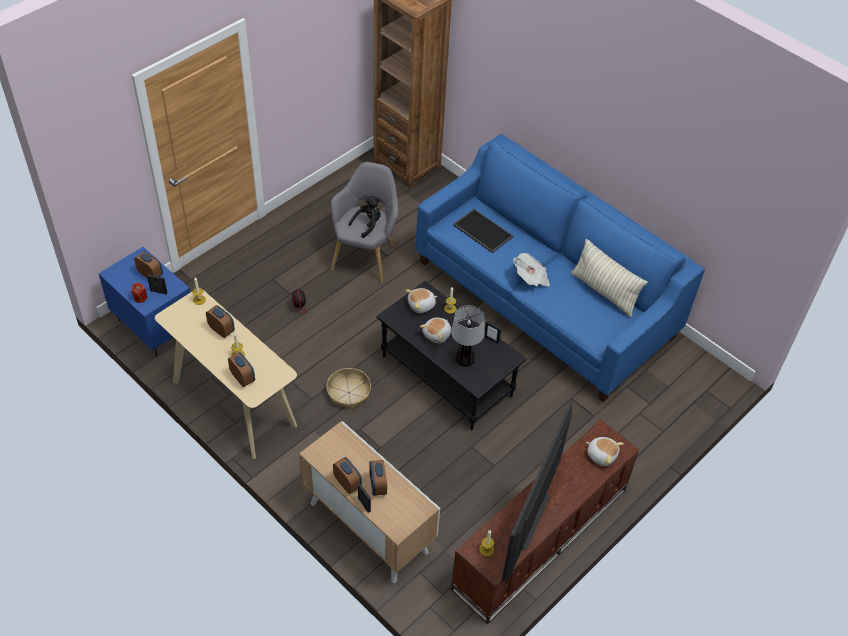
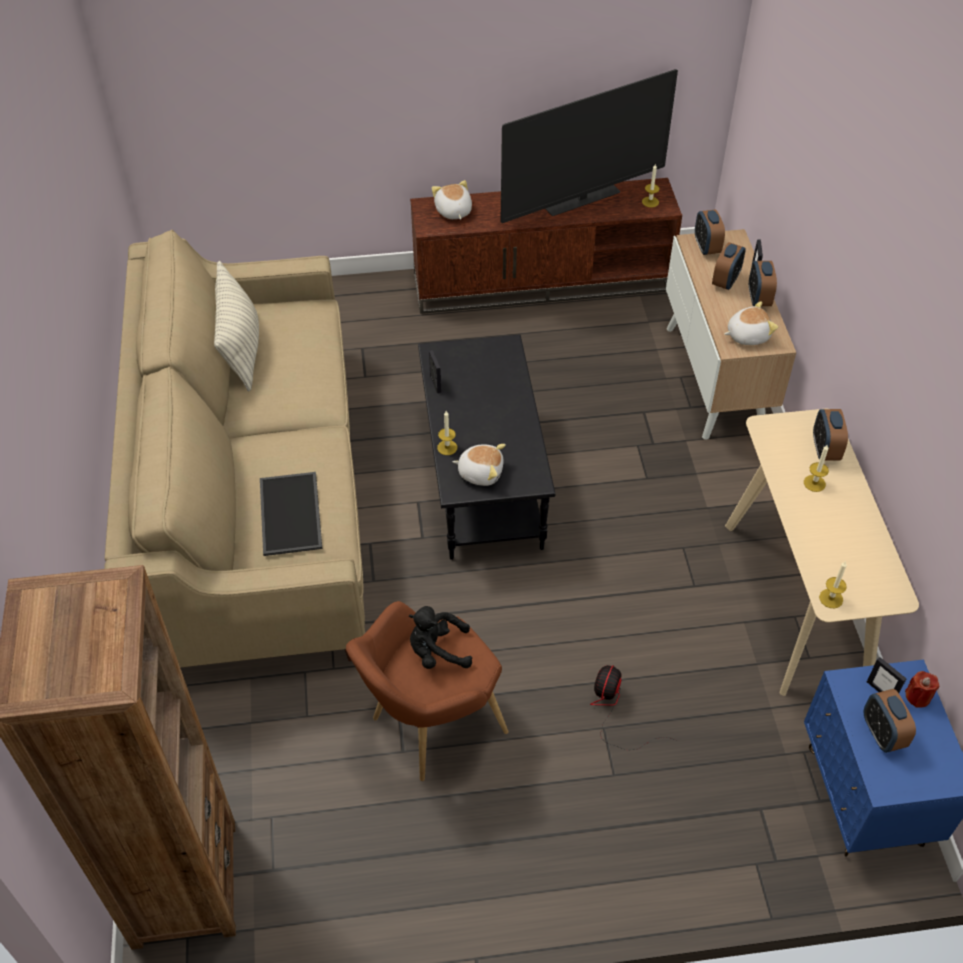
camera: 140 degrees left, 0 degrees up
(221, 330) = (819, 531): alarm clock -> alarm clock (706, 247)
(348, 393) = (627, 528): basket -> none
(366, 255) = (429, 727): grey armchair -> brown armchair
(437, 334) = (497, 424): plush toy -> plush toy (747, 335)
(464, 358) = (492, 380): table lamp -> none
(531, 278) = (306, 413): newspaper -> none
(544, 299) = (255, 501): blue sofa -> beige sofa

